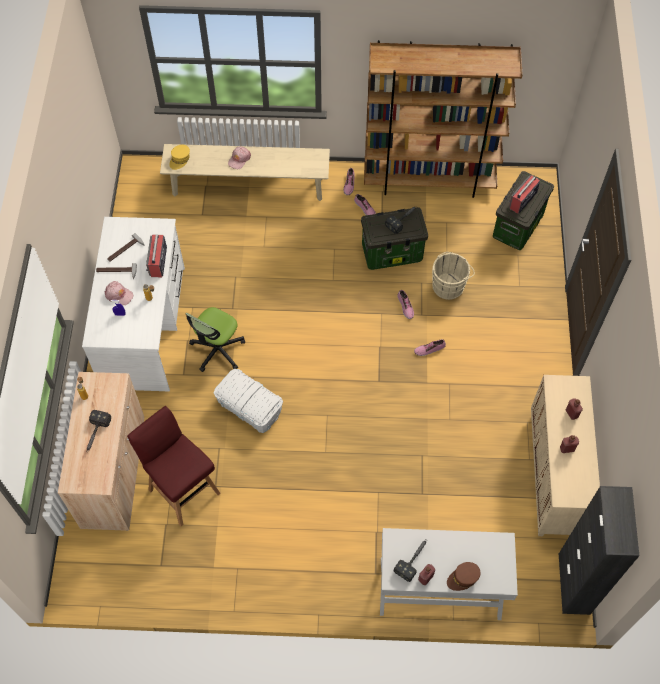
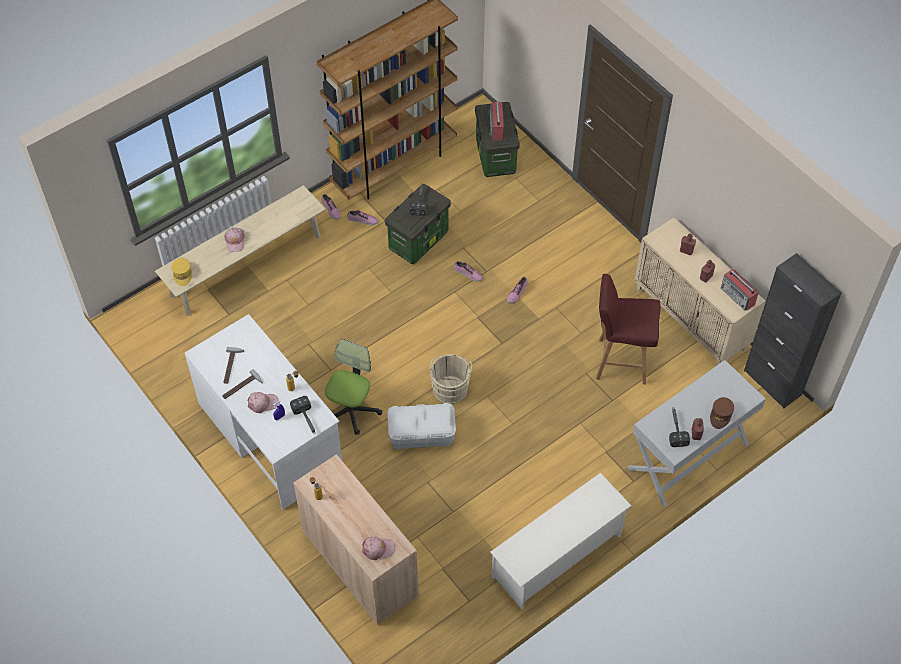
camera: 40 degrees left, 5 degrees down
(85, 471) = (378, 549): none -> pink cap
(95, 434) = (358, 517): hammer -> hammer (307, 420)
(158, 262) = (269, 356): radio -> radio (737, 296)
(183, 490) = (430, 533): red stool -> red stool (620, 361)
(217, 350) = (351, 410): office chair -> office chair turned 150 degrees counterclockwise
(258, 585) = (557, 556): none -> white shoe rack
(449, 285) = (486, 235): beige bucket -> beige bucket (450, 388)

